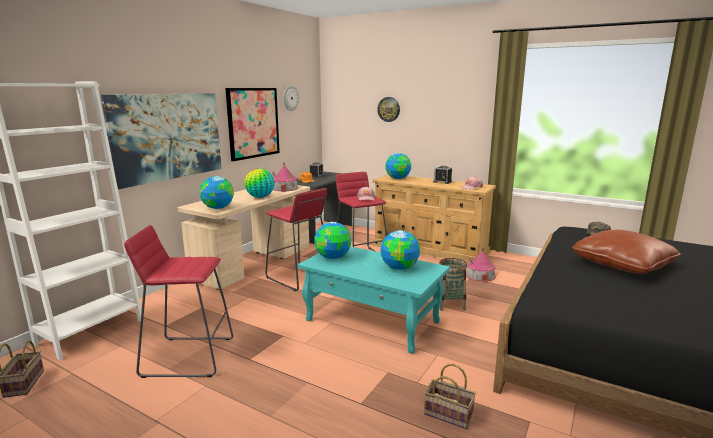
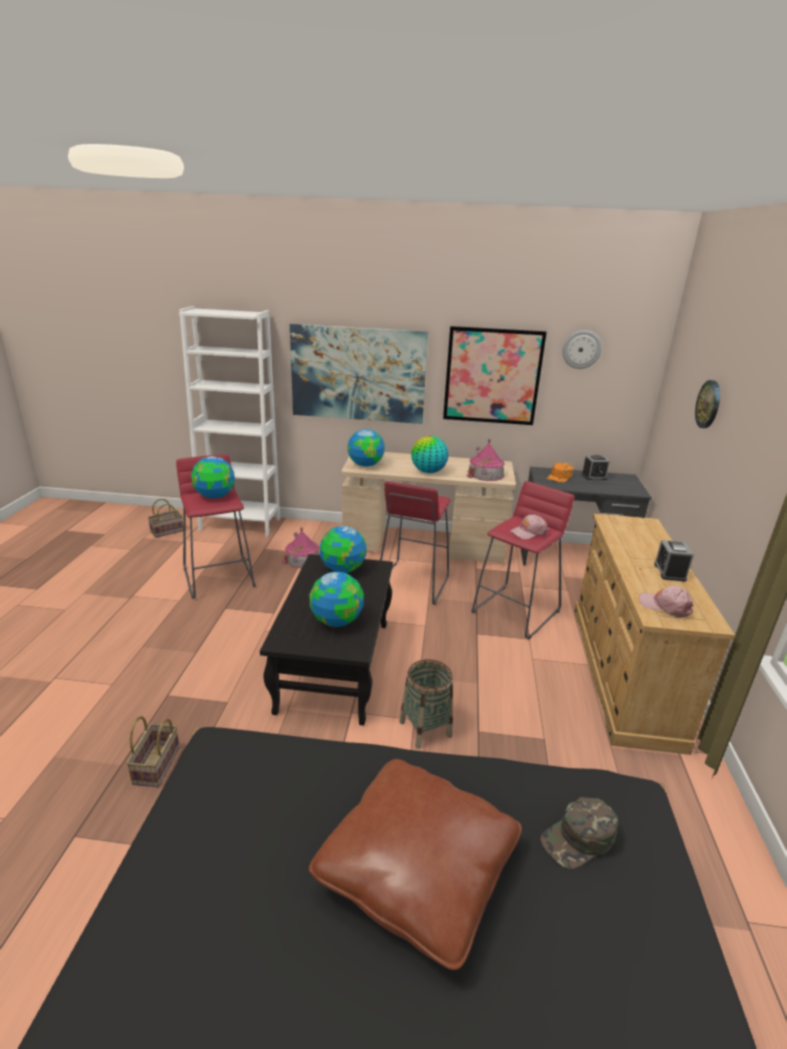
camera: 65 degrees right, 10 degrees up
(373, 321) = (335, 666): turquoise coffee table -> black coffee table
(398, 178) = (632, 530): globe -> globe (215, 496)
(480, 275) = (567, 752): toy house -> toy house (302, 559)

